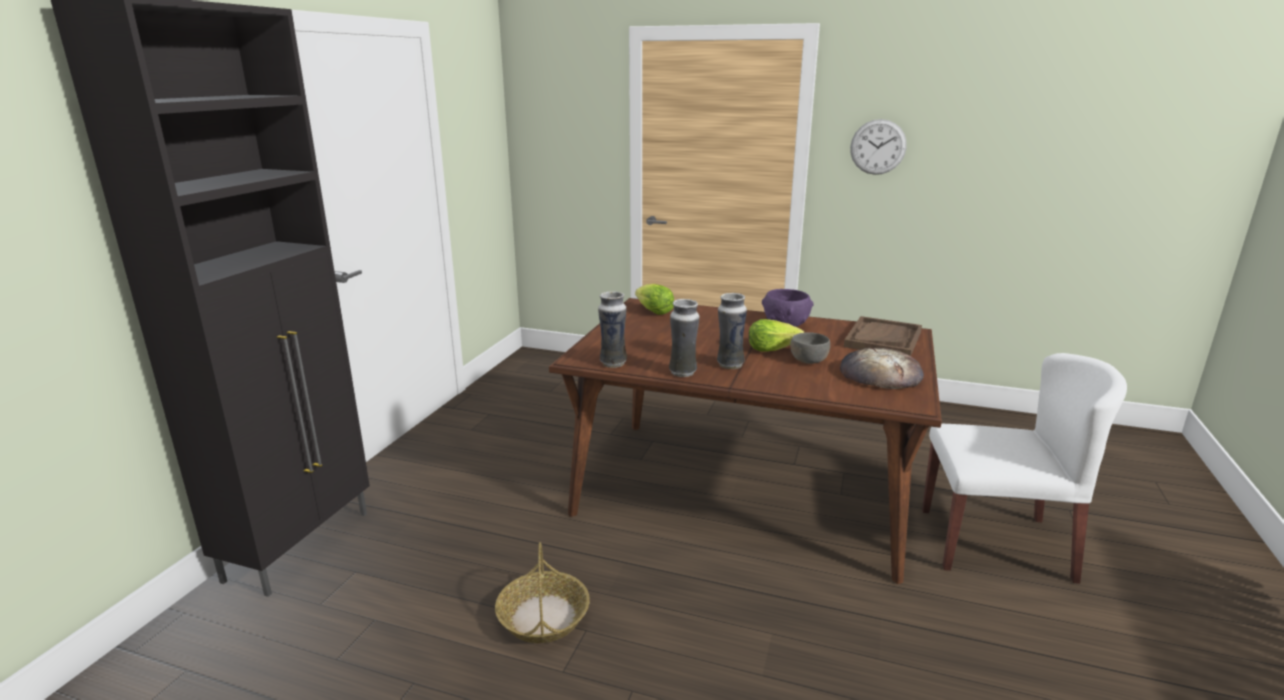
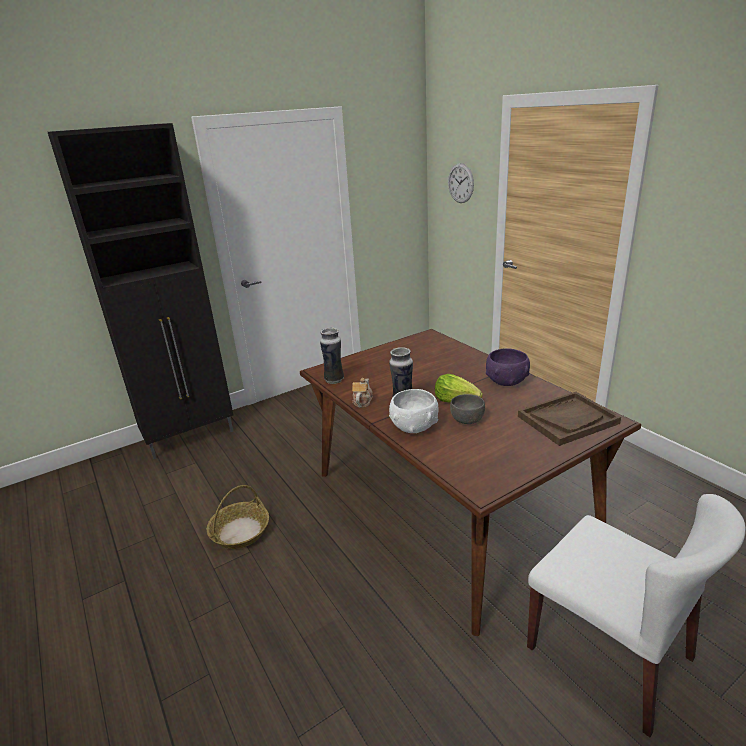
camera: 40 degrees right, 5 degrees up
(654, 312) = (426, 345): lettuce -> none
(683, 373) = (362, 401): vase -> teapot
(774, 378) = (414, 426): none -> white bowl
(878, 147) = (703, 218): wall clock -> wall clock (460, 183)
(880, 374) = (503, 451): bread -> none

